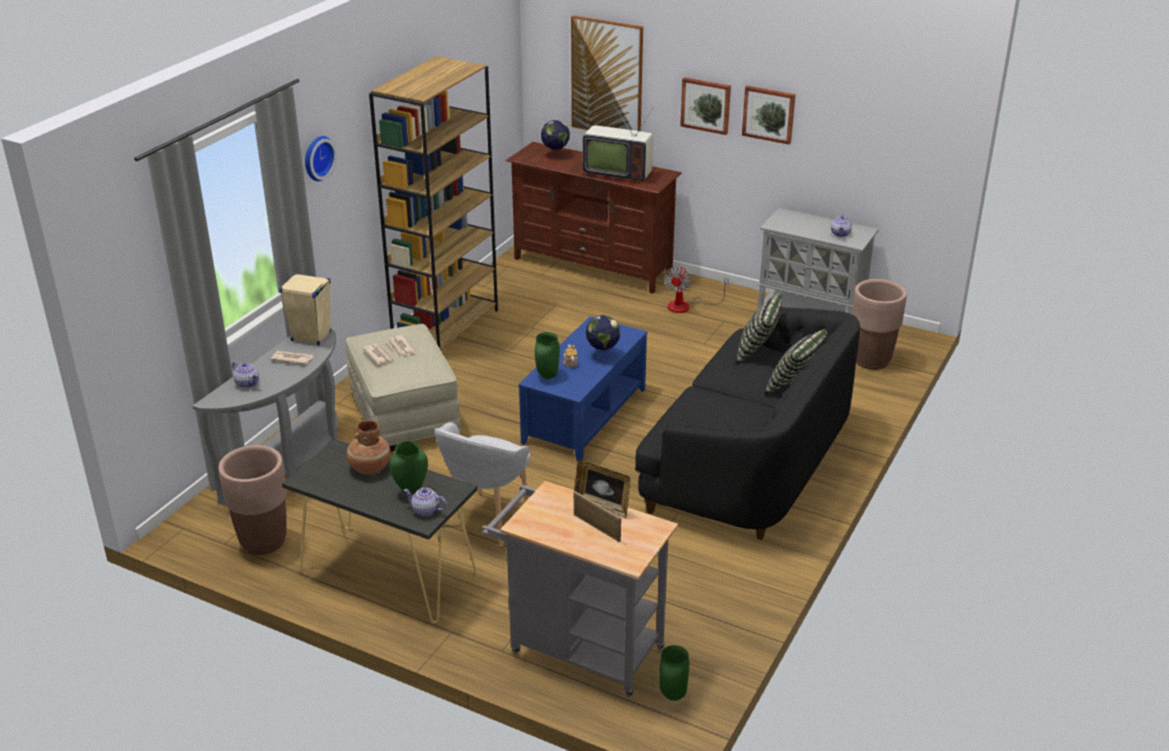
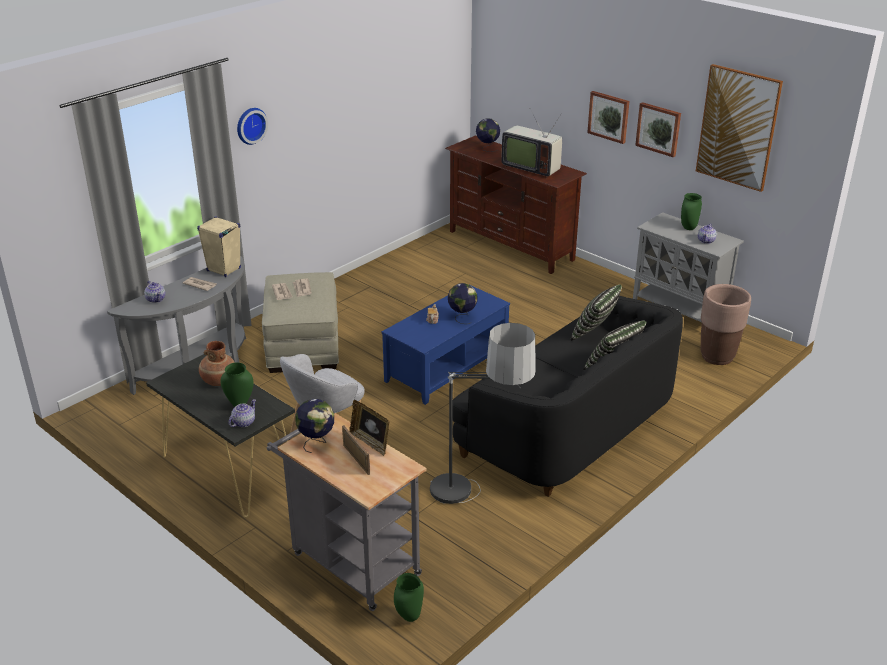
camera: 15 degrees right, 0 degrees up
(263, 541) = (148, 428): brown planter -> none
(426, 510) = (243, 422): teapot -> teapot turned 90 degrees clockwise
(446, 327) = (369, 279): brown bookcase -> none
(542, 516) = (316, 442): none -> globe
(548, 376) = (408, 328): green vase -> green vase (689, 228)
(607, 77) = (533, 86): picture -> picture (738, 127)
(686, 306) = (575, 288): fan -> none
(690, 563) = (477, 506): none -> floor lamp

